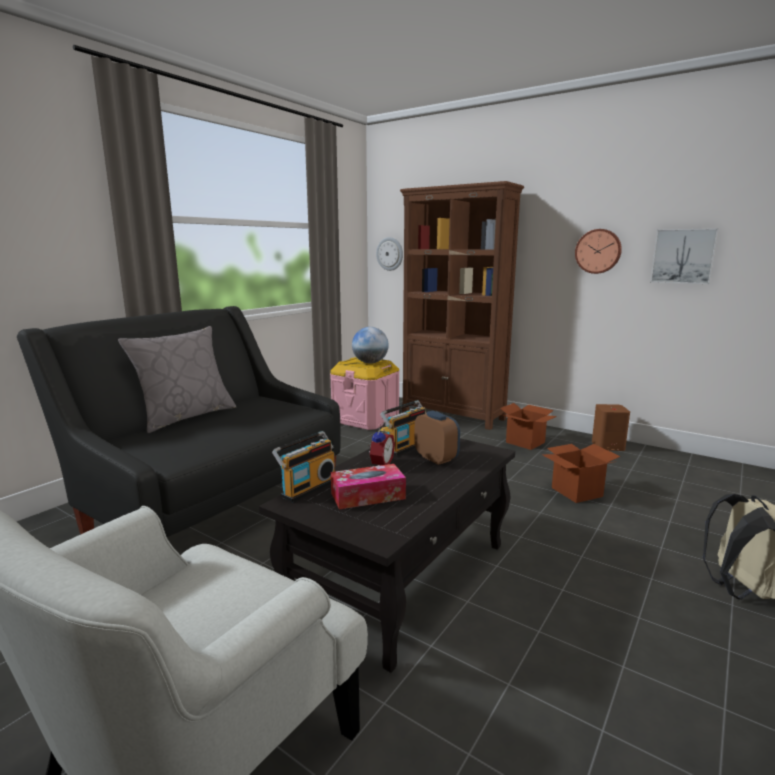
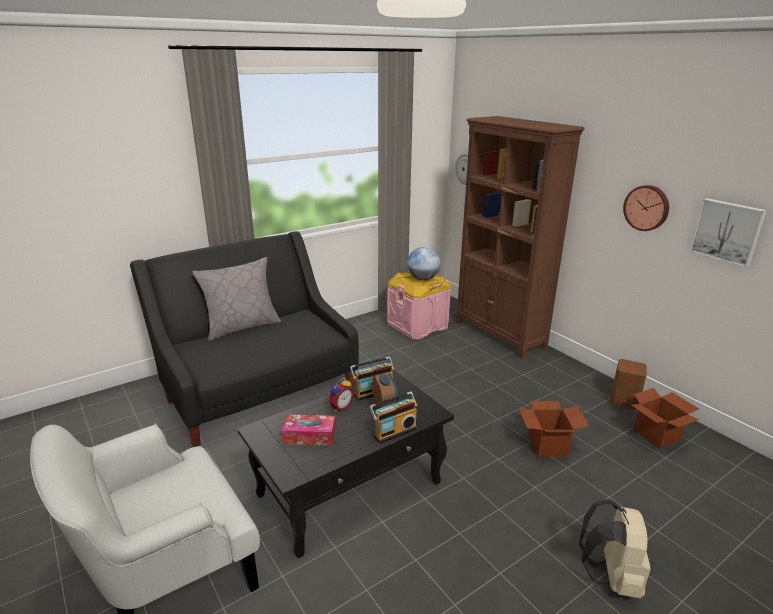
camera: 20 degrees right, 10 degrees up
(307, 488) = (276, 419): radio -> radio (394, 431)
(525, 442) = (544, 380): cardboard box -> cardboard box (656, 435)

